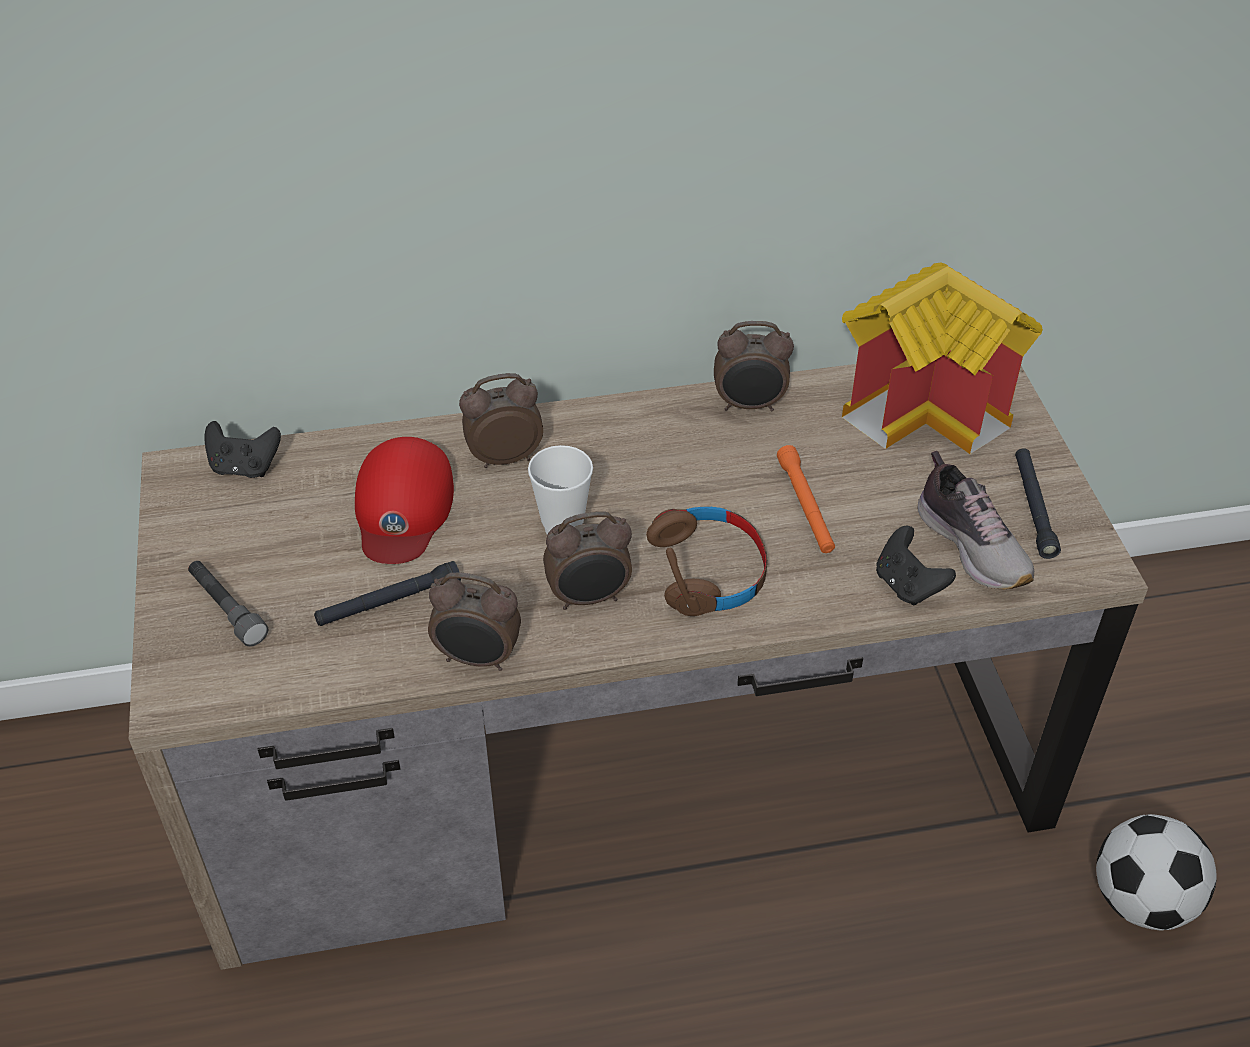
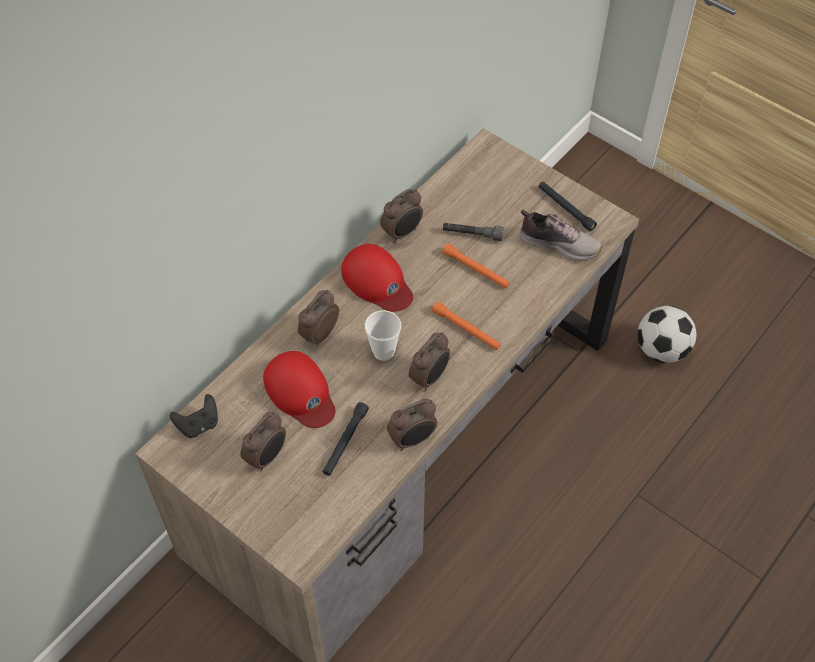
camera: 40 degrees left, 10 degrees up
(227, 609) = (275, 499): grey flashlight -> grey flashlight (472, 234)
(277, 554) = (267, 457): none -> alarm clock
(650, 442) = (377, 282): none -> red cap
(708, 571) = (466, 329): brown headphones -> orange flashlight
(907, 585) = (551, 280): black game controller -> none
(929, 409) = (481, 185): toy house -> none

